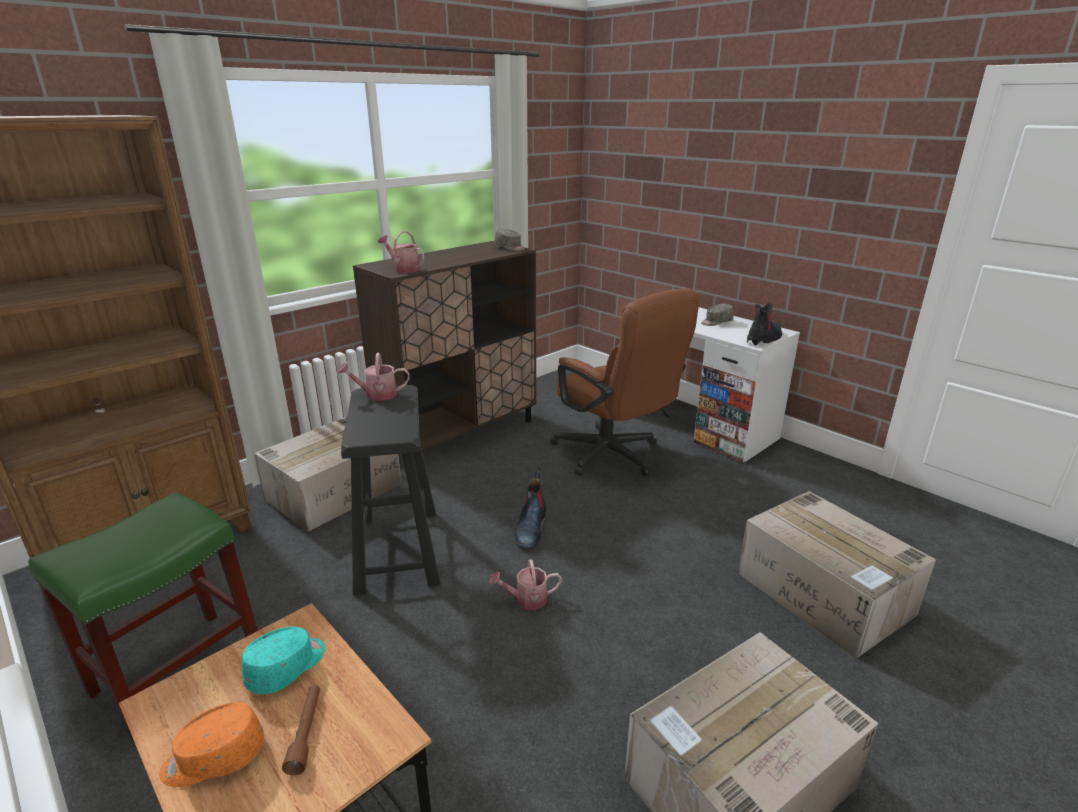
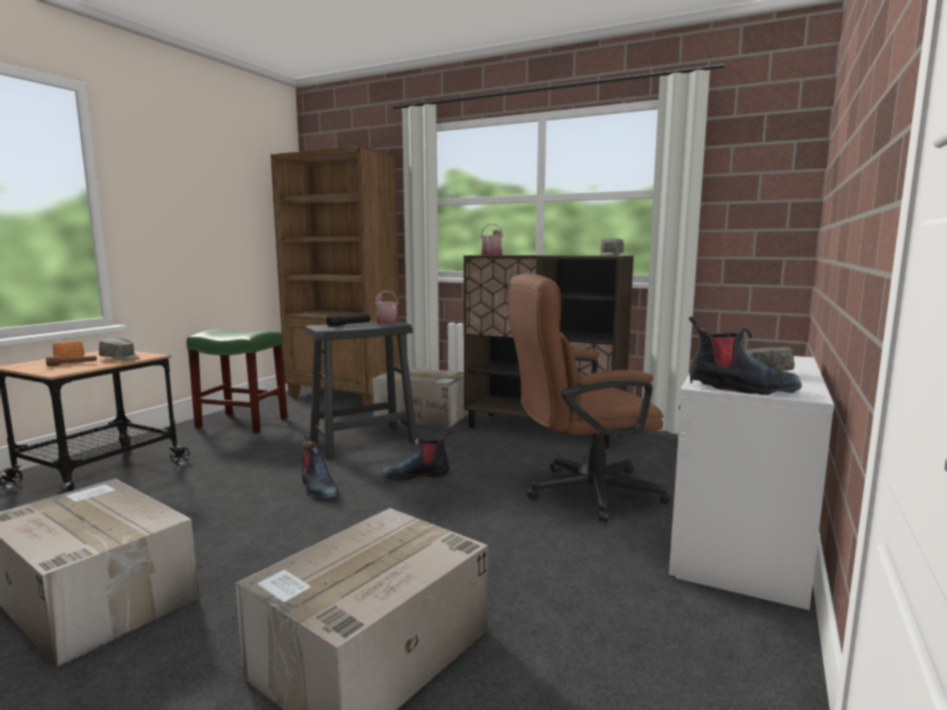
camera: 70 degrees right, 15 degrees down
(287, 667) = (120, 358): turquoise cap -> grey cap
(373, 418) = (349, 325): none -> black flashlight
(526, 599) = (318, 488): watering can -> boot
(613, 457) = (581, 493): brown office chair -> brown office chair turned 45 degrees clockwise

